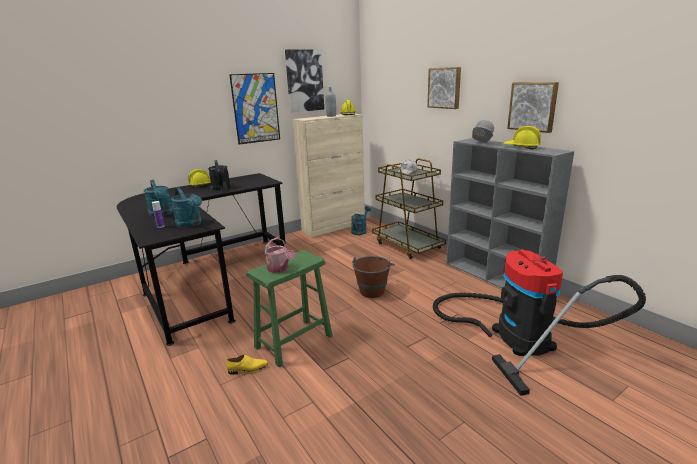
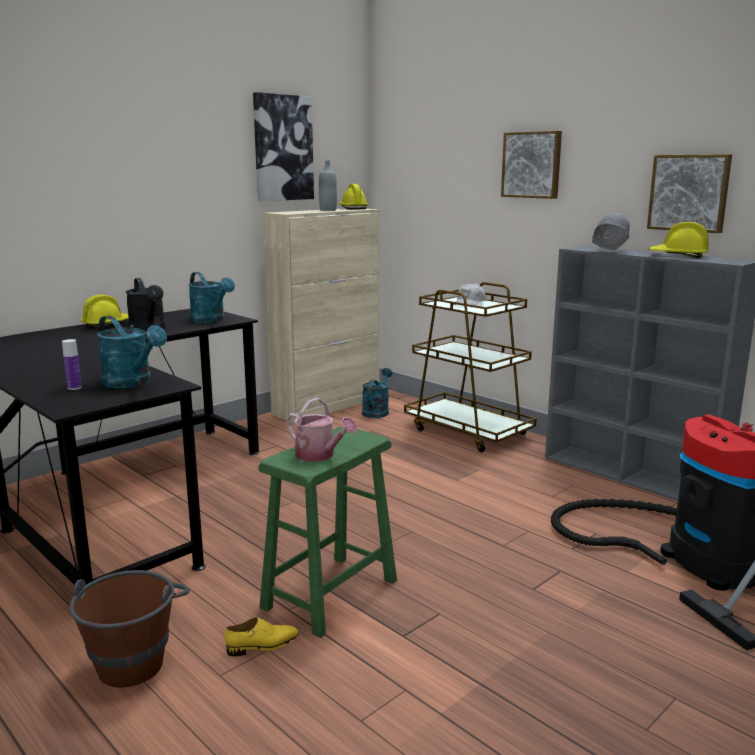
camera: 10 degrees left, 5 degrees down
(162, 214) = (62, 369): turquoise watering can -> turquoise watering can (211, 320)
(256, 108) = (201, 191): picture -> none
(373, 289) = (436, 502): brown bucket -> brown bucket (136, 657)

